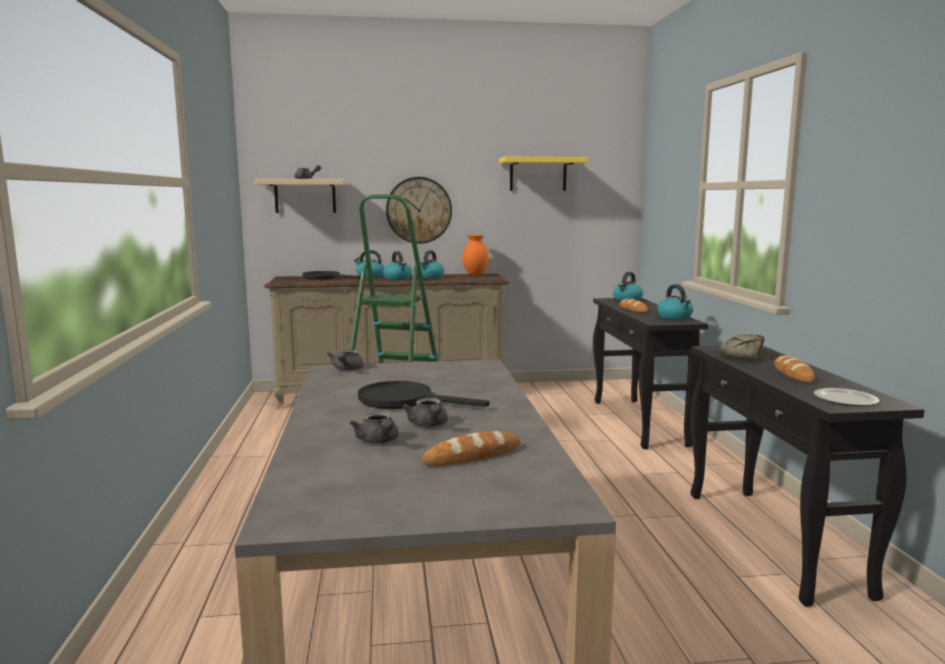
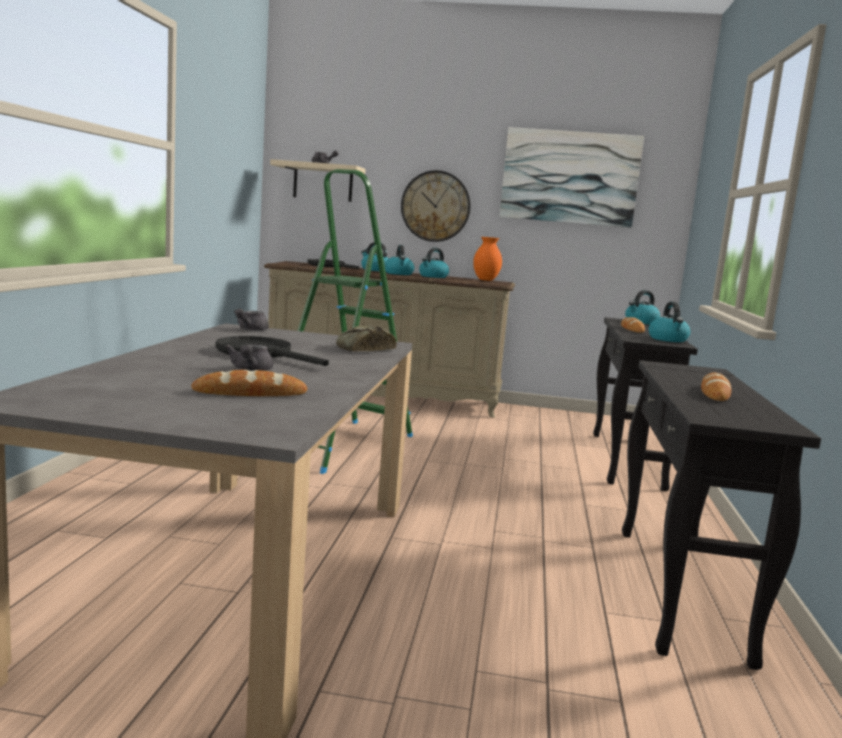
camera: 15 degrees right, 0 degrees up
(378, 442) = (184, 372): grey teapot -> none
(538, 174) = (569, 177): yellow shelf -> picture
(743, 355) = (684, 373): bread -> bread (363, 349)
(844, 399) = (733, 417): plate -> none

